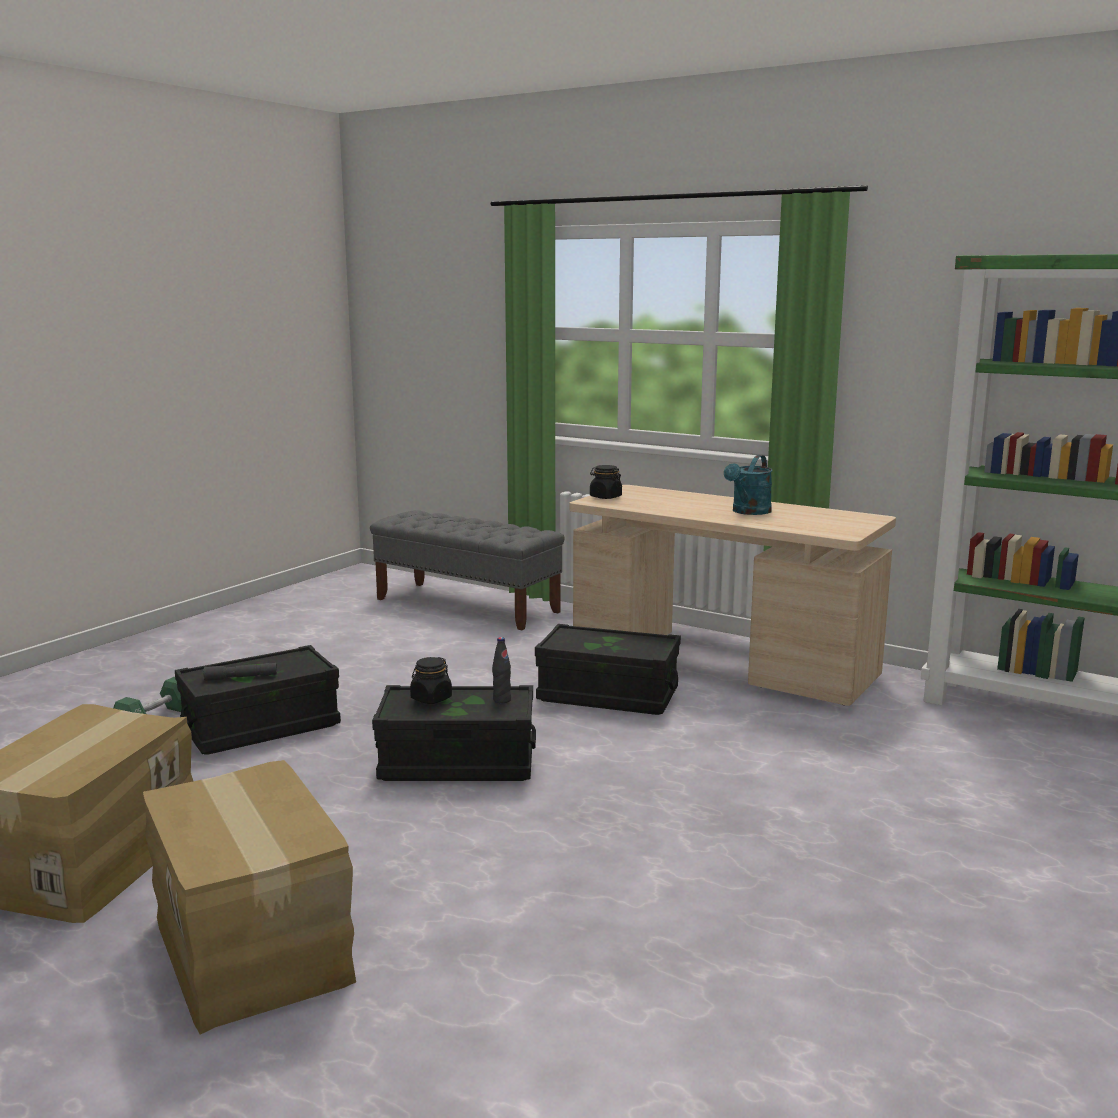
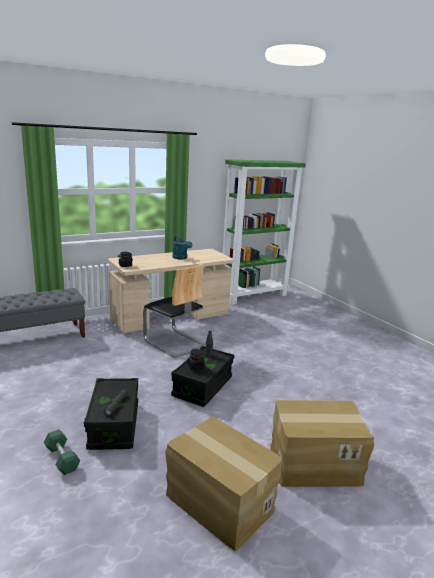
camera: 65 degrees left, 5 degrees up
(608, 695) = (174, 342): black storage box -> chair

